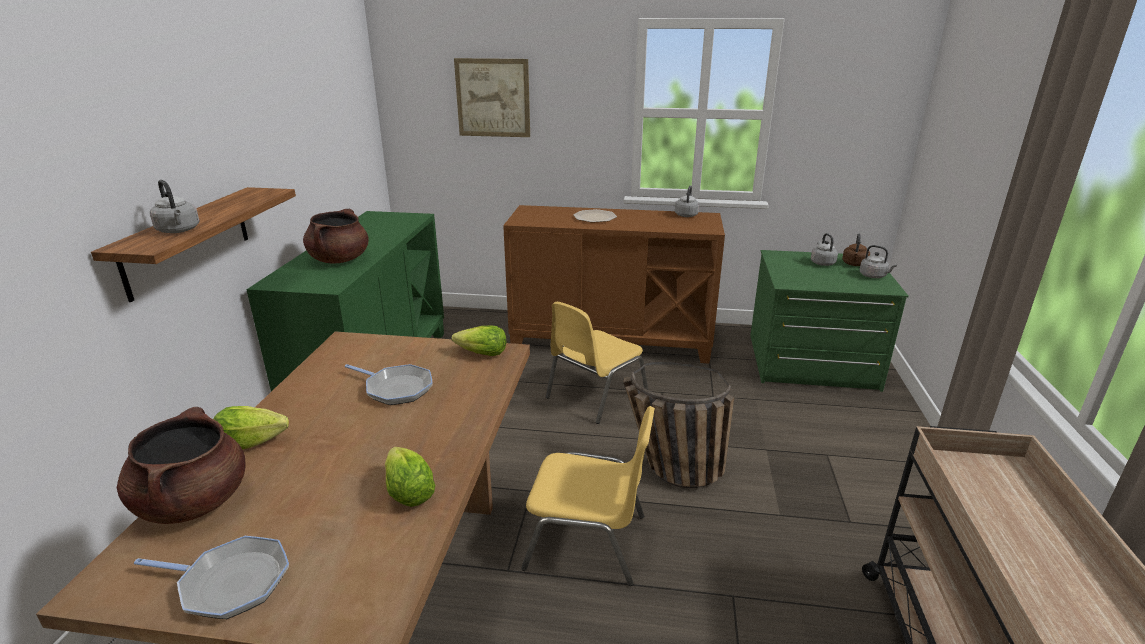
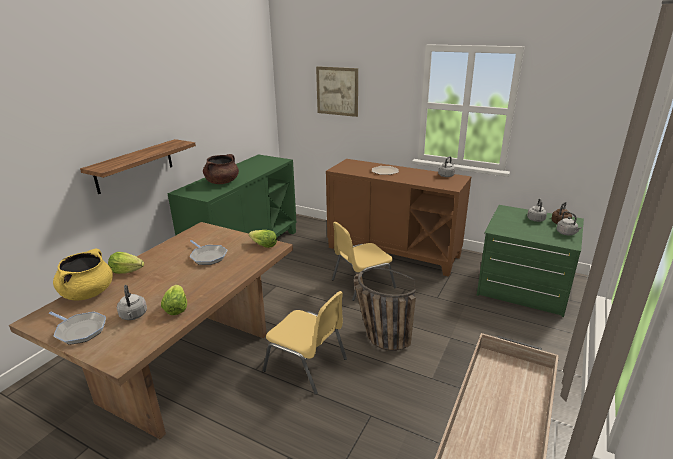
camera: 20 degrees right, 0 degrees up
(179, 231) = (123, 161): grey kettle -> grey kettle (133, 316)
(194, 502) = (88, 293): brown cooking pot -> yellow cooking pot

